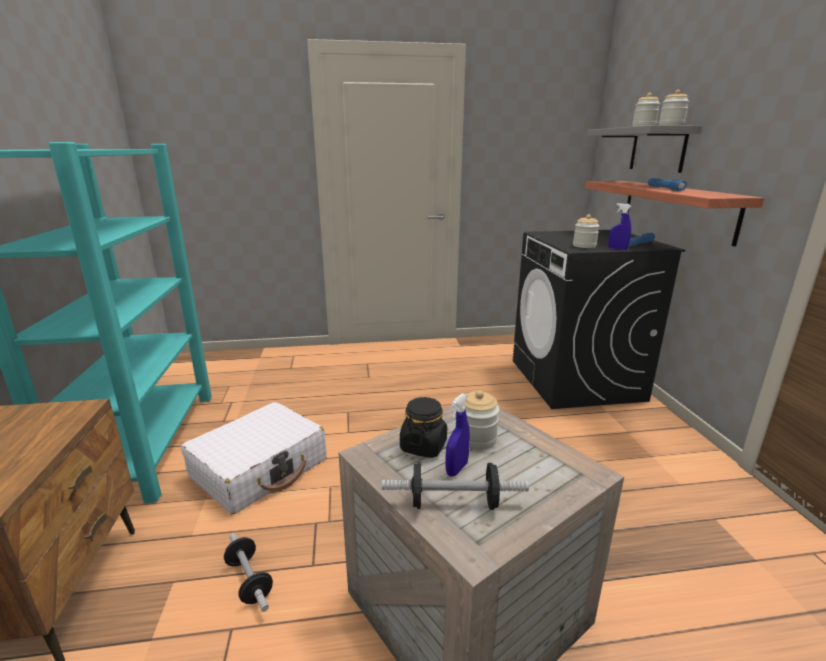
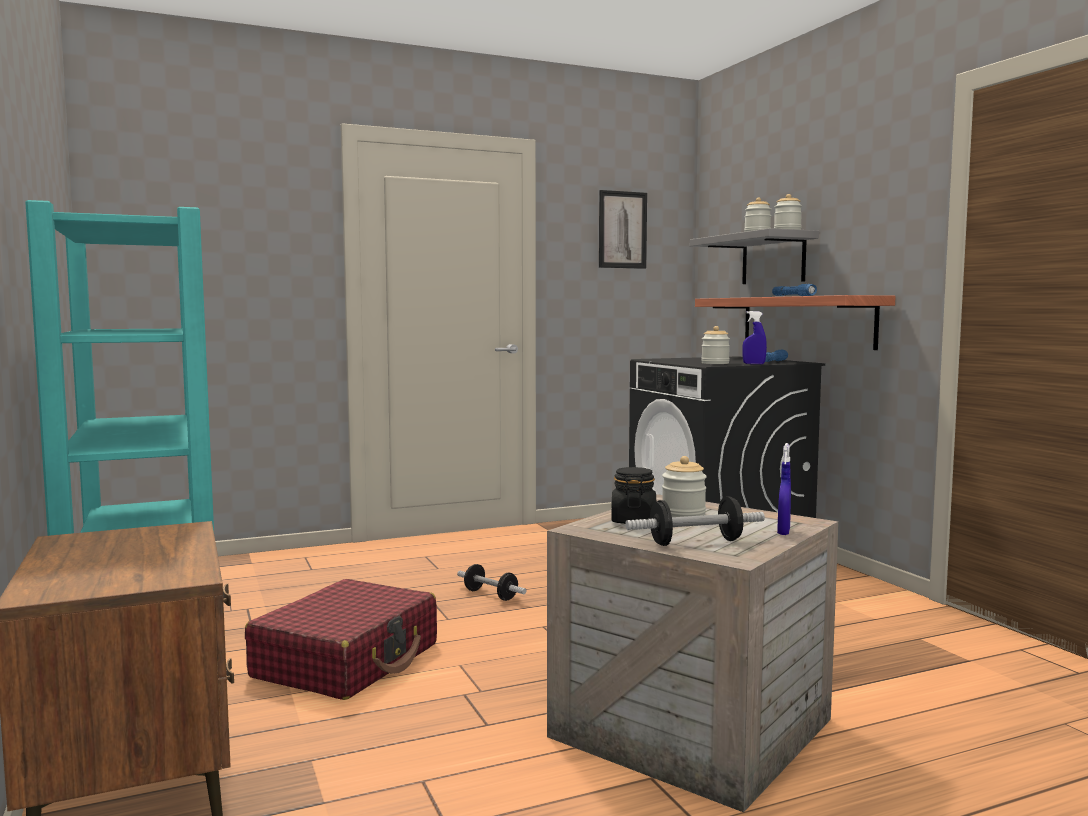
camera: 15 degrees left, 15 degrees down
(249, 580) = (414, 746): dumbbell -> dumbbell (490, 595)
(260, 468) = (348, 661): white suitcase -> red suitcase
(457, 469) = (680, 528): blue spray bottle -> blue spray bottle (783, 532)
(536, 120) = (622, 230): none -> picture

